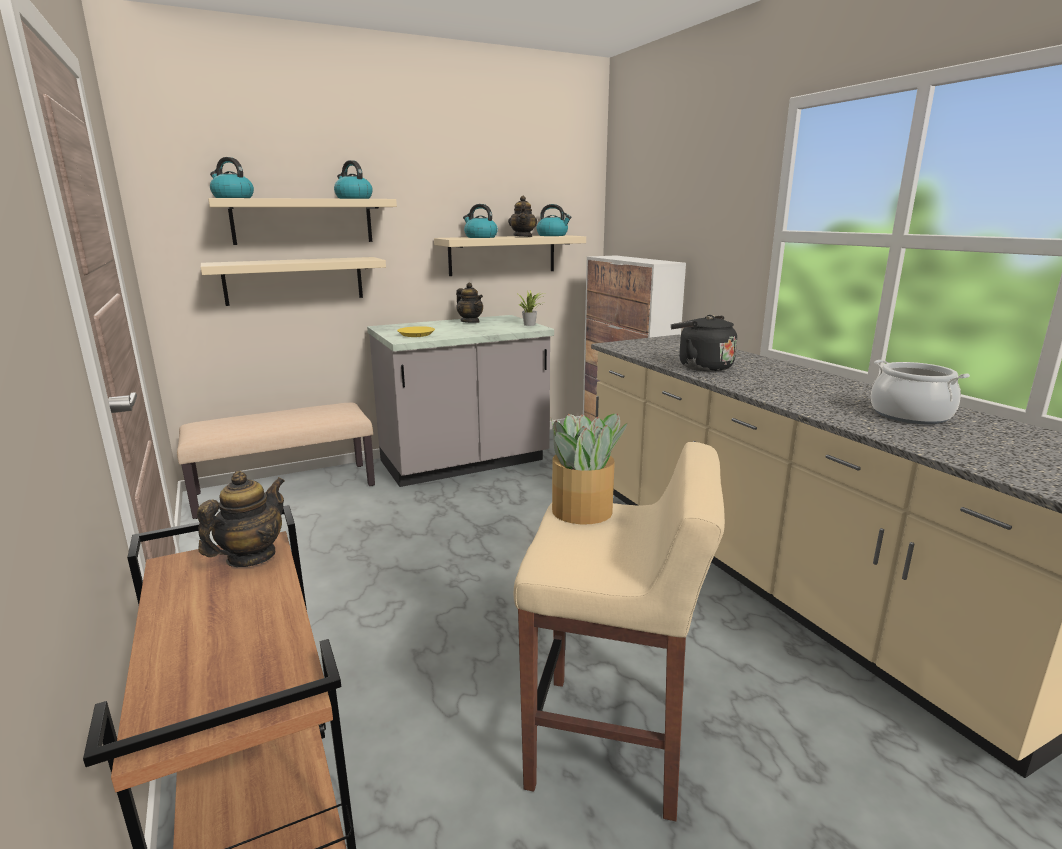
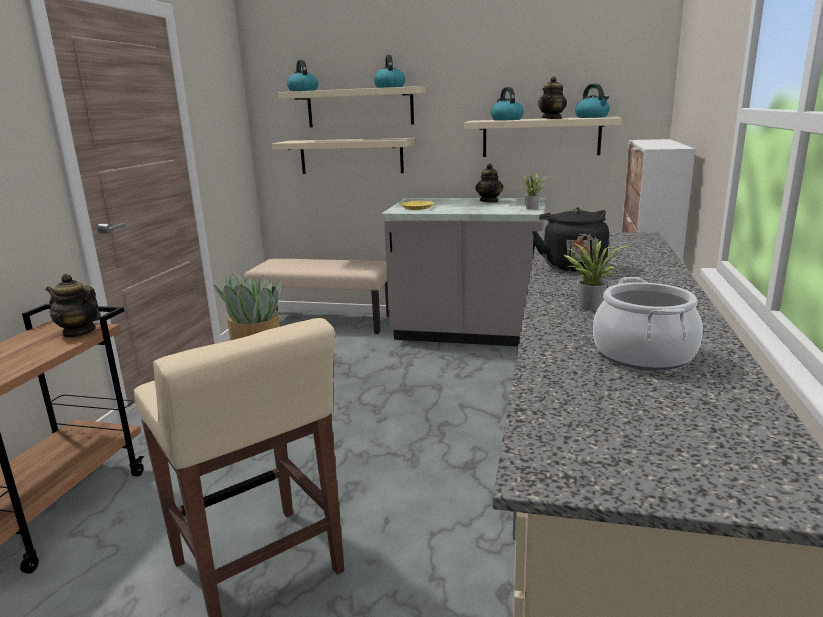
camera: 40 degrees right, 0 degrees up
(251, 557) = (79, 332): teapot -> teapot turned 135 degrees counterclockwise
(795, 392) = (588, 305): none -> potted plant

